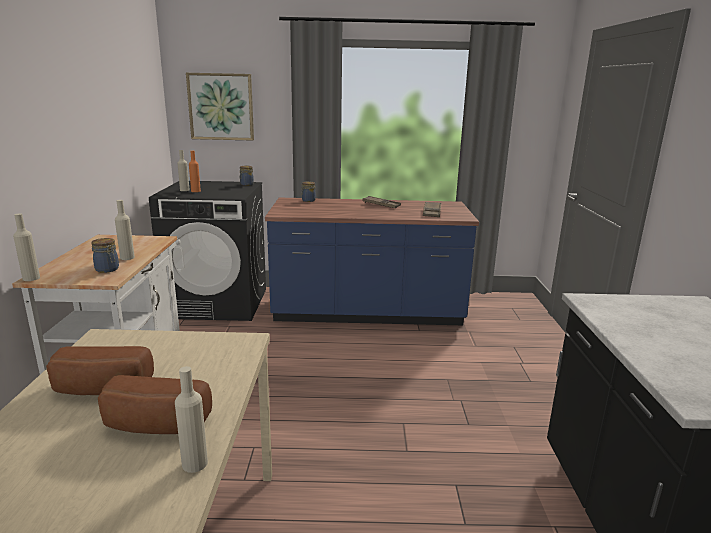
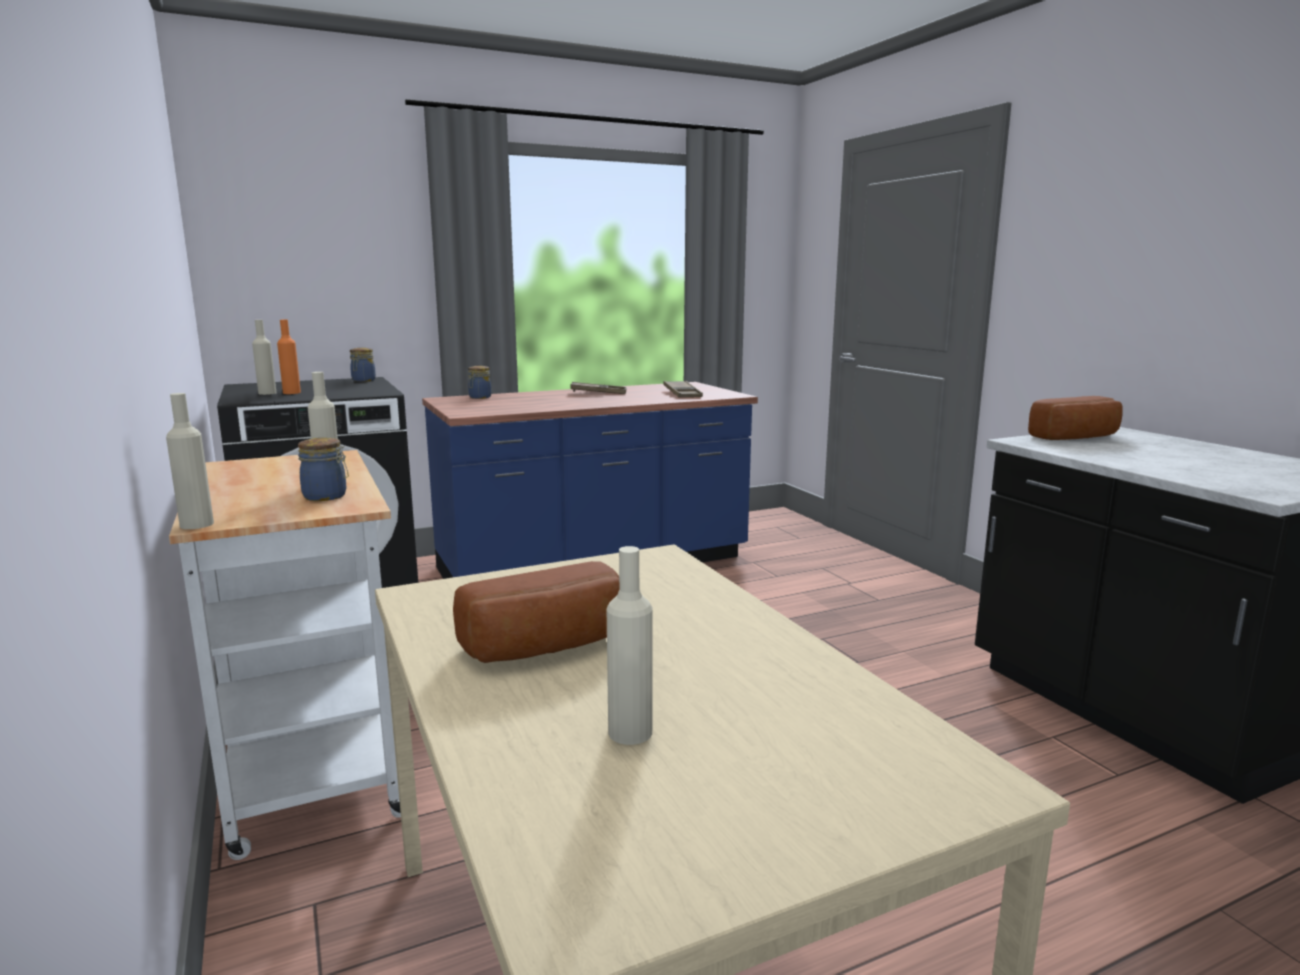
camera: 25 degrees left, 5 degrees down
(154, 426) = (713, 662): bread -> bread (1078, 438)
(194, 463) = (842, 681): beige bottle -> beige bottle (630, 732)
(221, 107) = (299, 249): picture -> none

